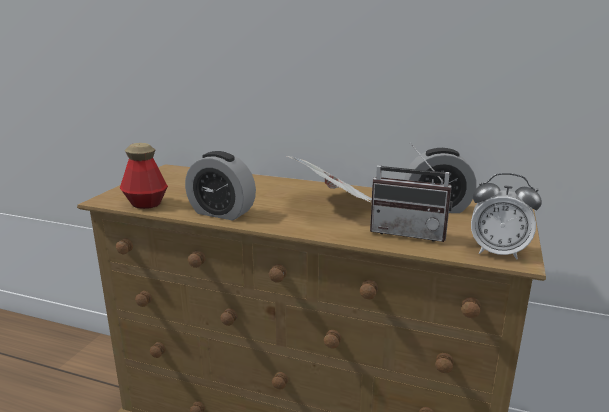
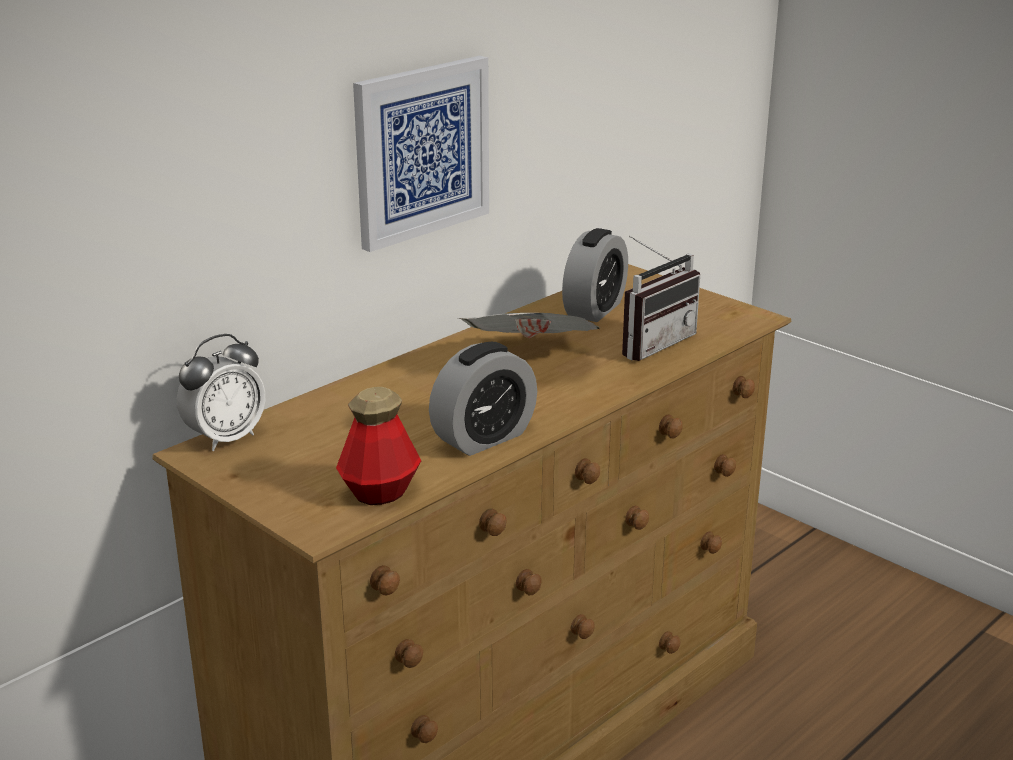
camera: 65 degrees left, 5 degrees up
(342, 61) = (421, 151): none -> picture
(498, 252) = (732, 319): alarm clock -> alarm clock (225, 438)

